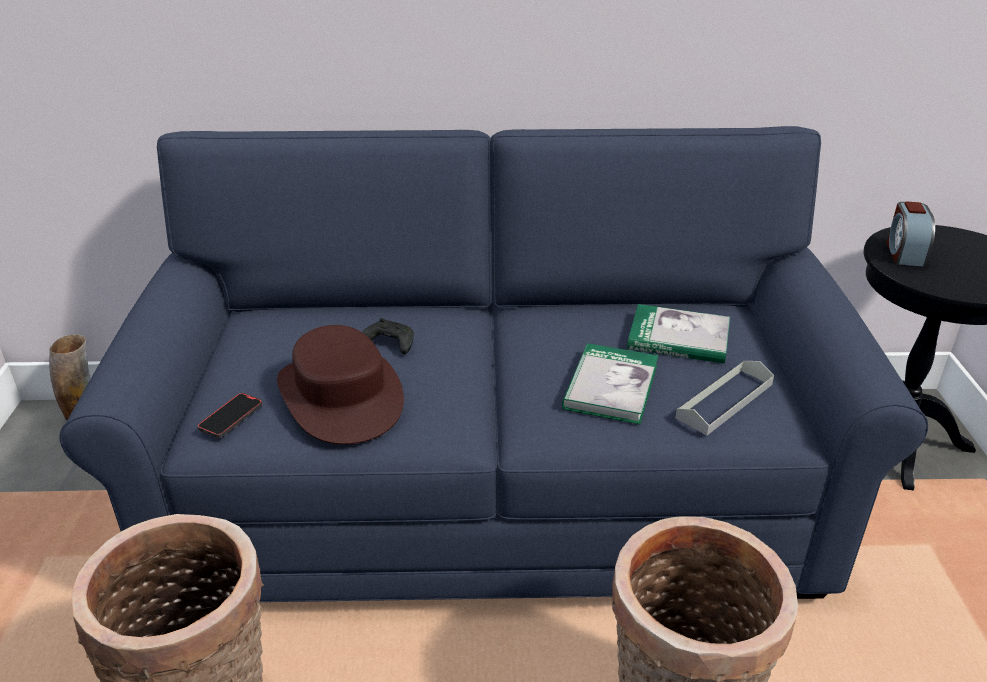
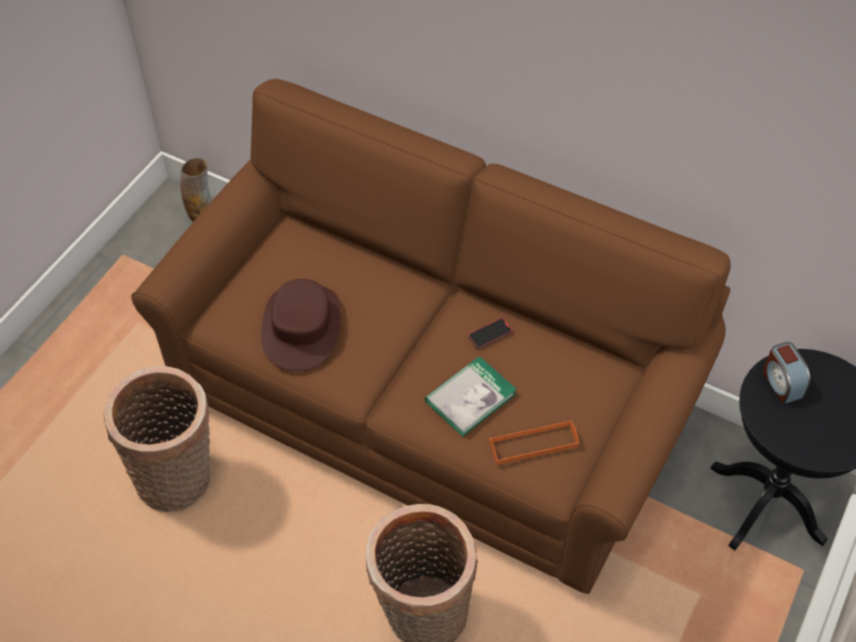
camera: 30 degrees right, 20 degrees up
(231, 417) = (232, 315): phone -> phone (490, 334)
(389, 344) = (359, 293): black game controller -> none
(494, 495) = (428, 405): blue sofa -> brown sofa
(678, 338) = (553, 376): book -> none
(725, 401) = (533, 444): grey tray -> orange tray
(904, 253) = (781, 383): alarm clock -> alarm clock turned 60 degrees counterclockwise

